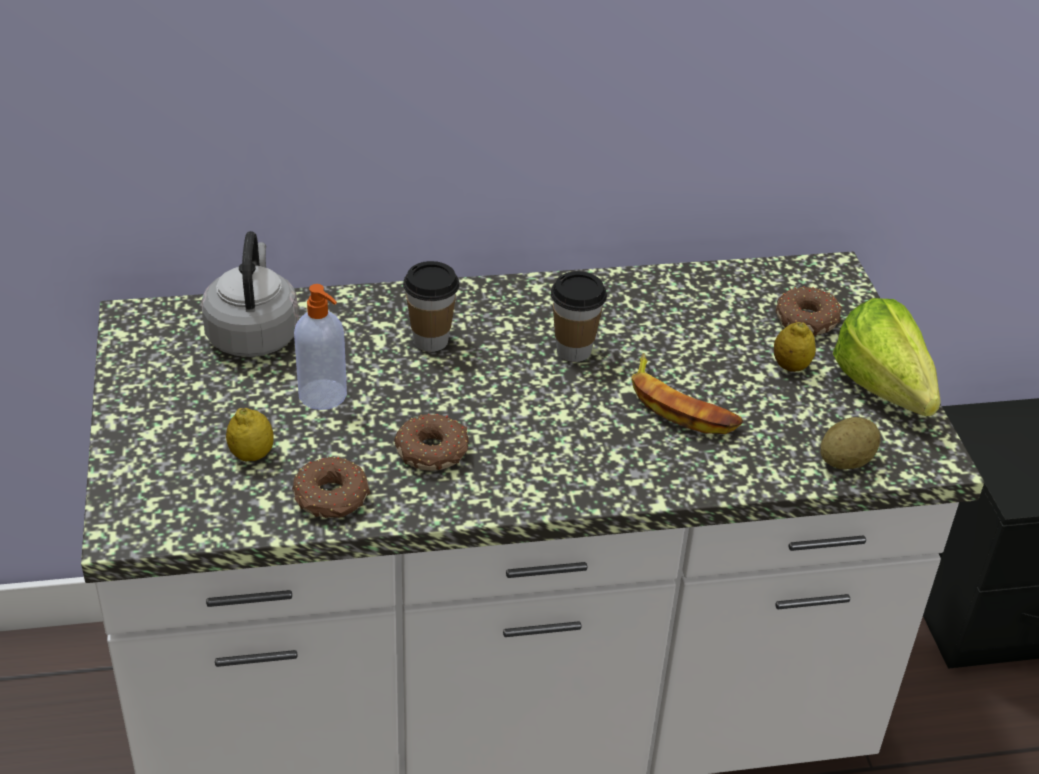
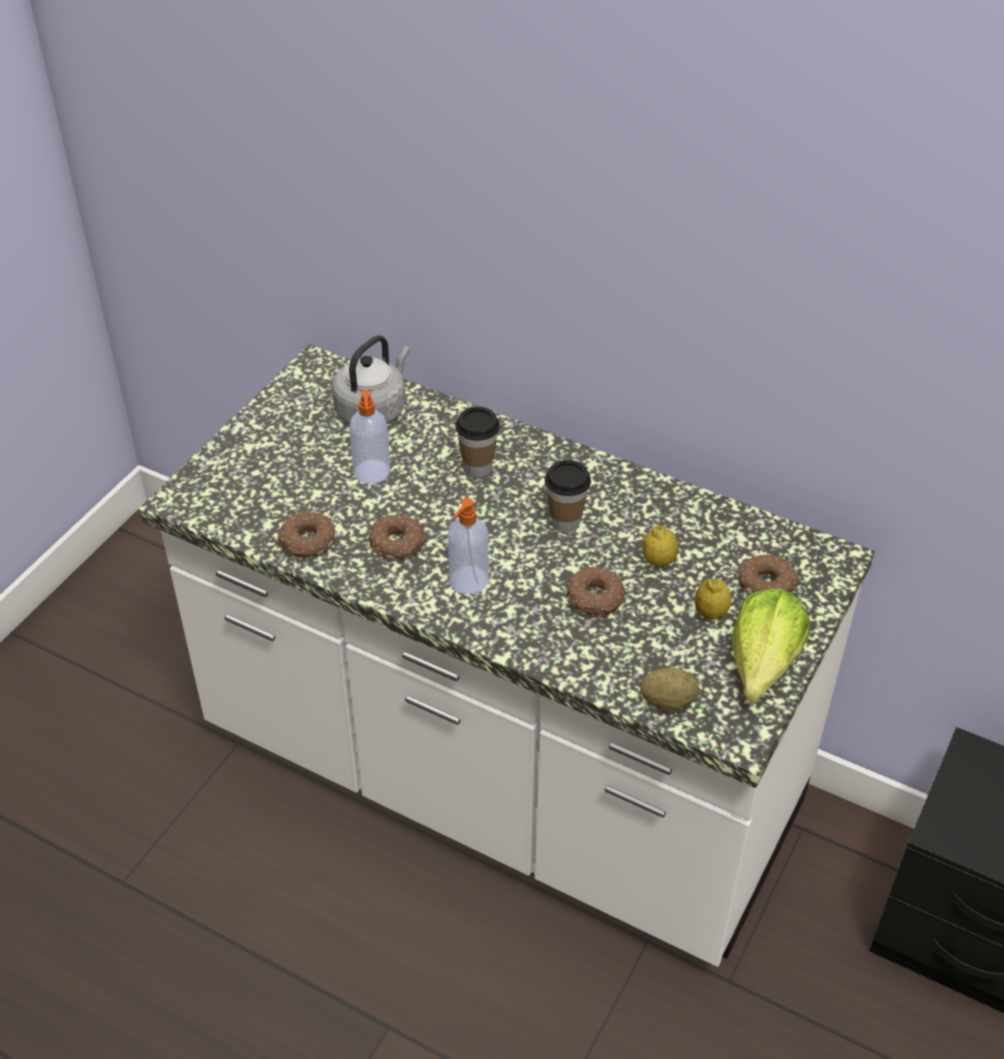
camera: 40 degrees right, 5 degrees up
(252, 455) = (291, 490): lemon -> lemon (658, 561)
(544, 451) = (468, 581): none -> soap dispenser
(681, 405) = (595, 599): banana -> donut

